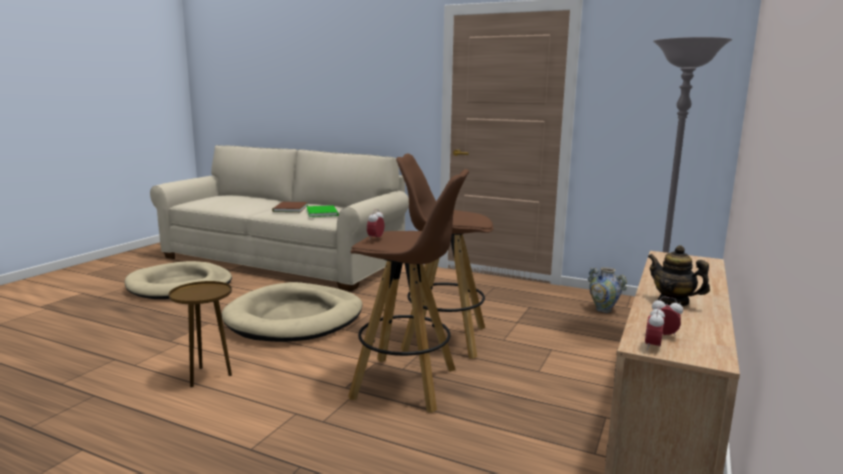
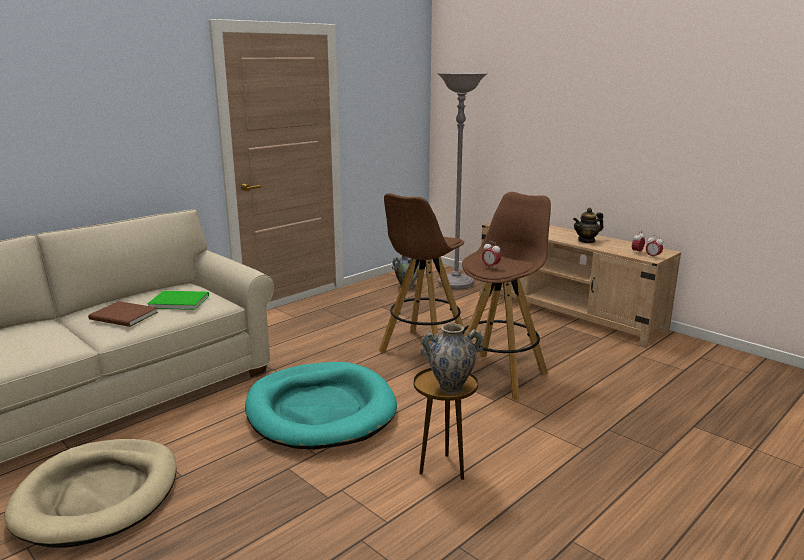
camera: 70 degrees left, 5 degrees up
(193, 295) = (450, 387): none -> vase
(295, 318) = (320, 410): beige dog bed -> turquoise dog bed

